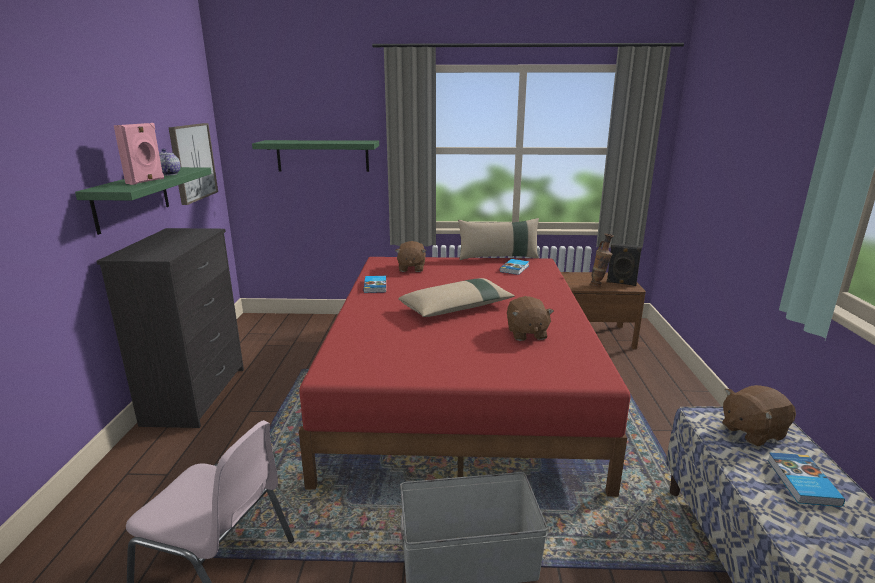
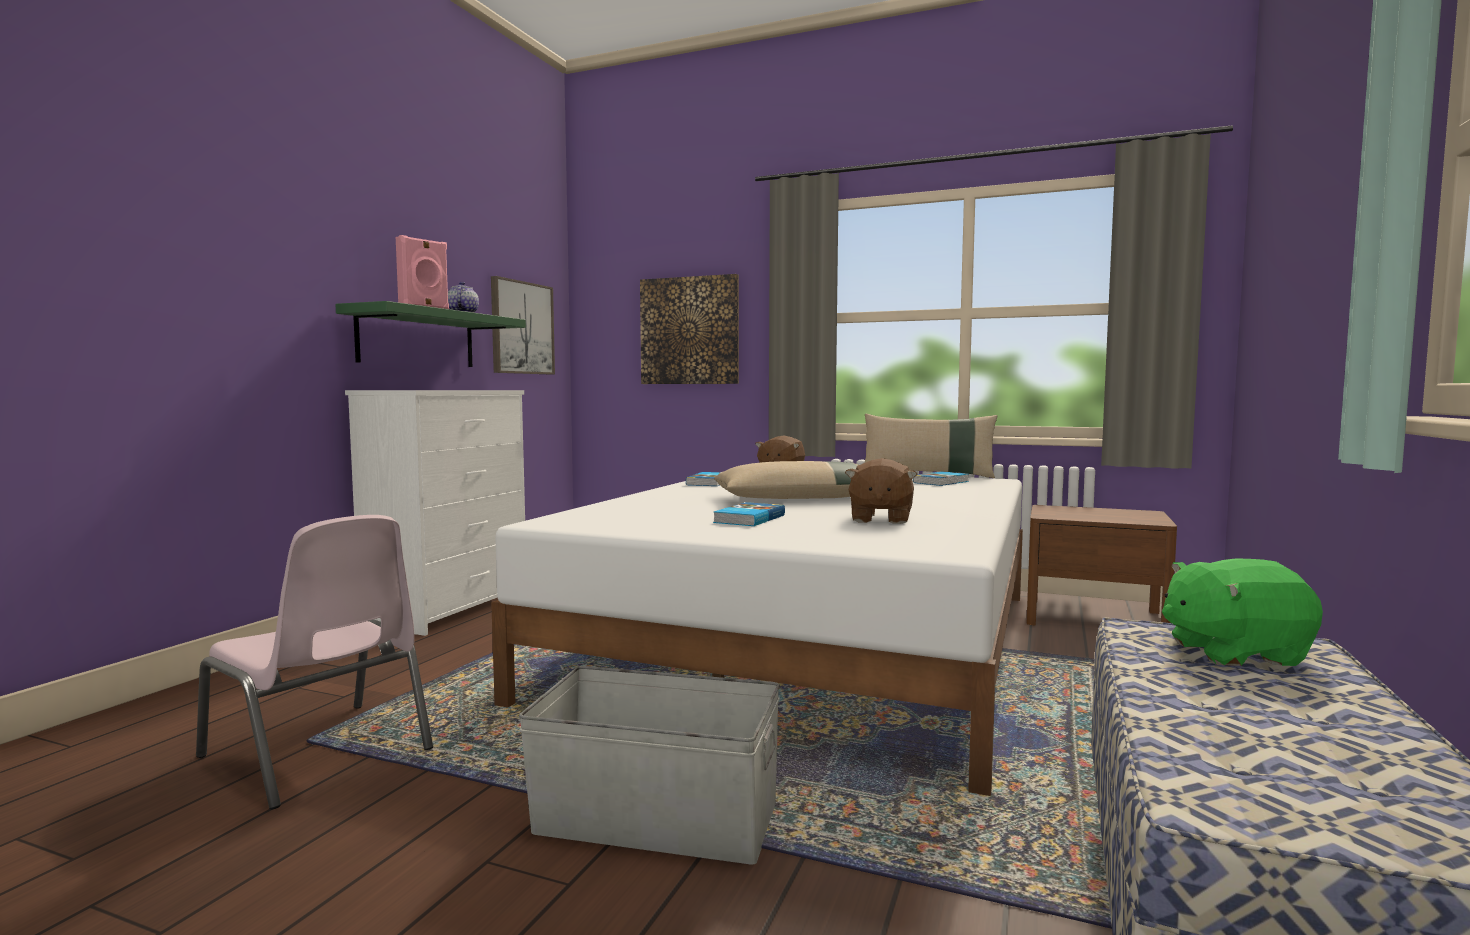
camera: 20 degrees right, 15 degrees down
(197, 395) = (451, 609): black dresser -> white dresser
(322, 156) = (689, 331): green shelf -> picture
(460, 386) = (812, 642): red bed -> white bed
(599, 286) = (1090, 517): vase -> none
(621, 283) = (1137, 517): black speaker -> none
(752, 431) = (1233, 653): brown plush toy -> green plush toy
(801, 482) = (1286, 711): book -> book (748, 519)

